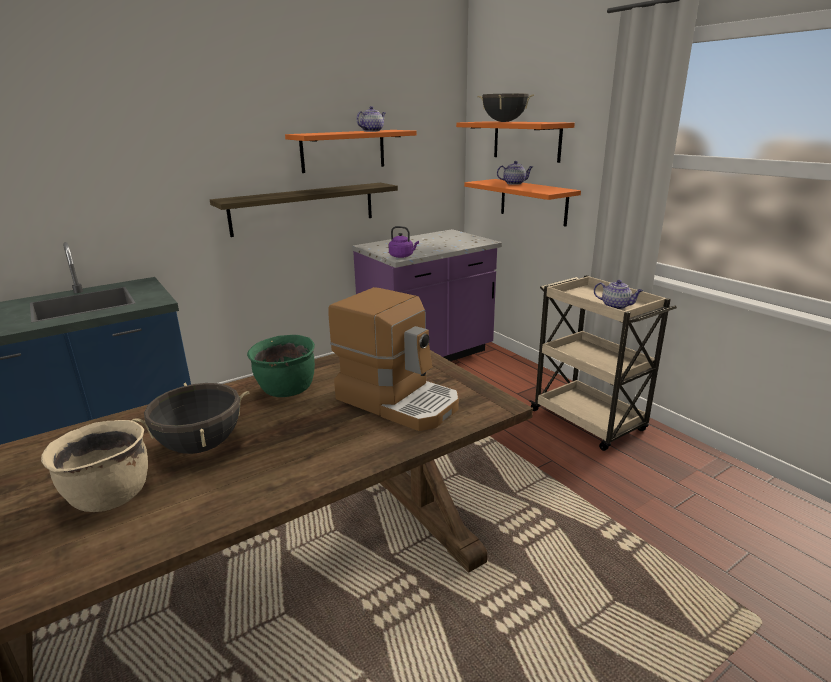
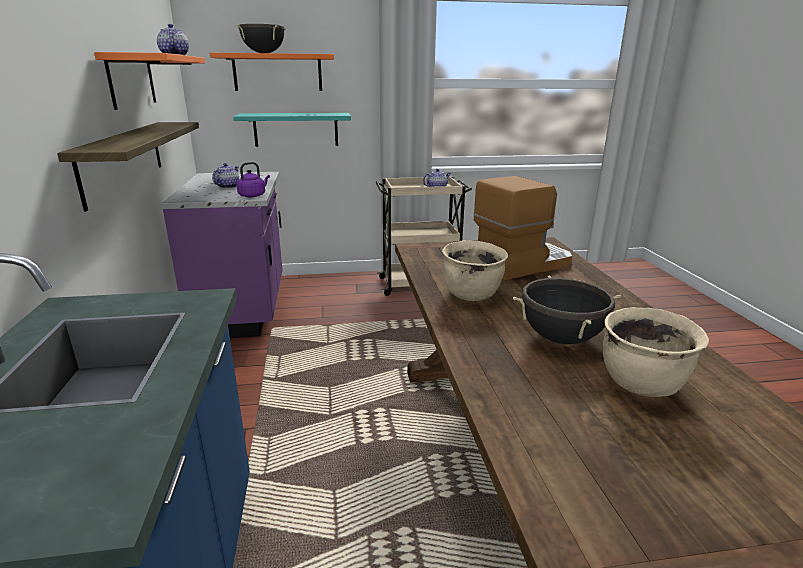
camera: 65 degrees left, 0 degrees up
(287, 390) = (472, 295): green cooking pot -> beige cooking pot
(514, 183) = (281, 113): teapot -> teapot (228, 186)
(533, 202) = (296, 129): orange shelf -> turquoise shelf

